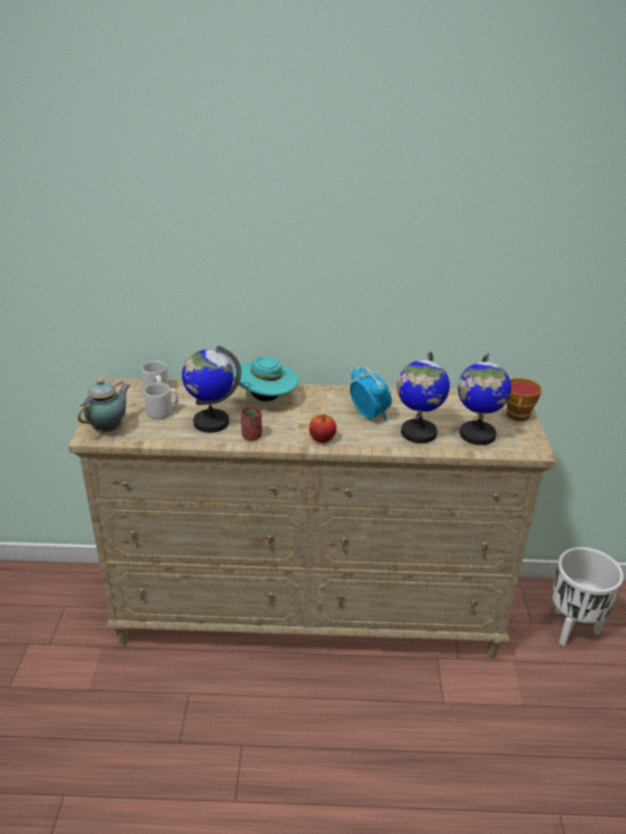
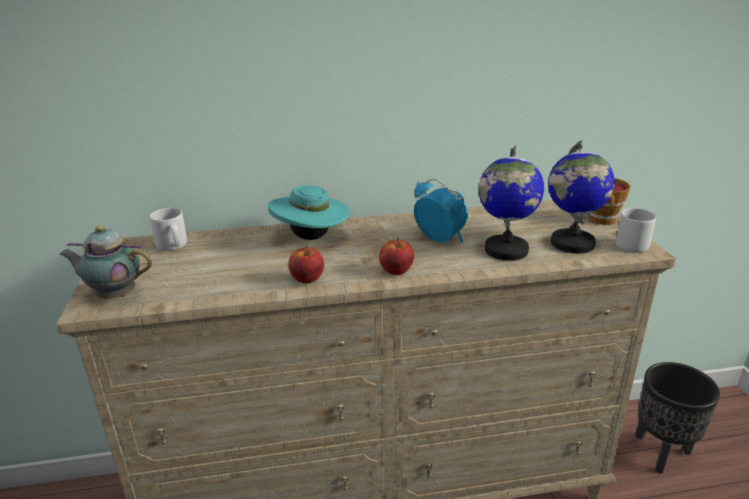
camera: 10 degrees left, 5 degrees down
(109, 428) = (114, 295): teapot -> teapot turned 105 degrees counterclockwise
(163, 412) = (184, 267): grey mug -> grey mug (634, 244)
(210, 422) = (250, 271): globe -> none
(252, 436) = (307, 279): red cup -> apple
(573, 629) = (662, 453): white planter -> black planter

